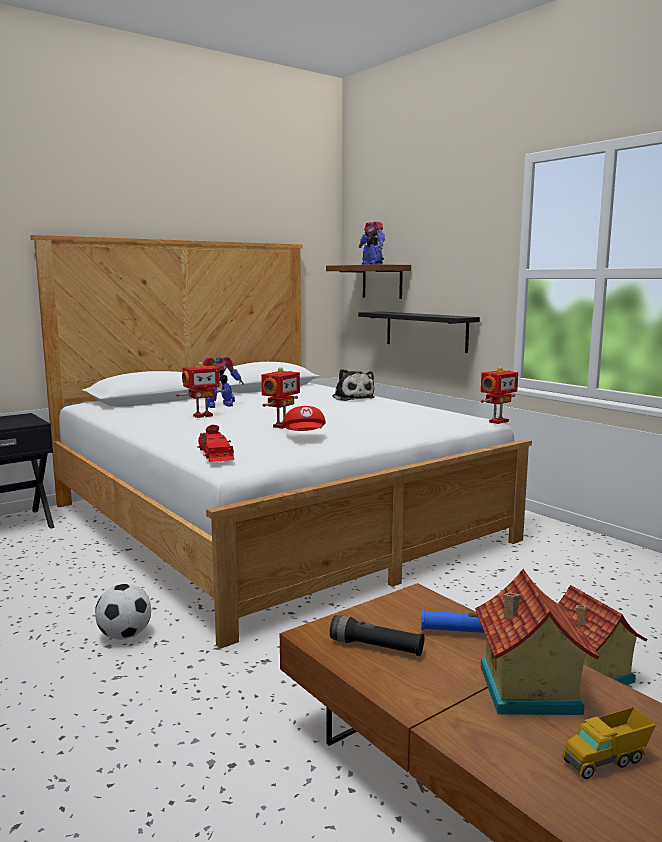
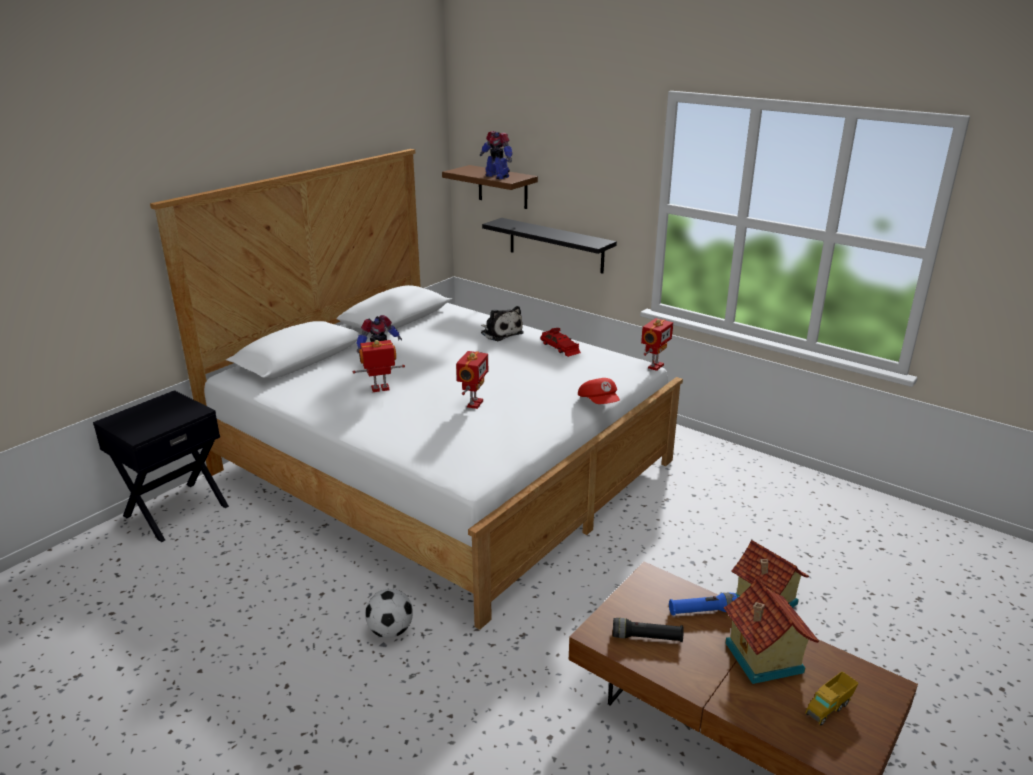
camera: 15 degrees left, 15 degrees up
(202, 415) = (380, 389): toy robot -> toy robot turned 150 degrees counterclockwise
(215, 454) = (447, 463): red toy car -> red toy car (560, 347)
(305, 435) = (506, 419): red cap -> red cap (599, 402)

